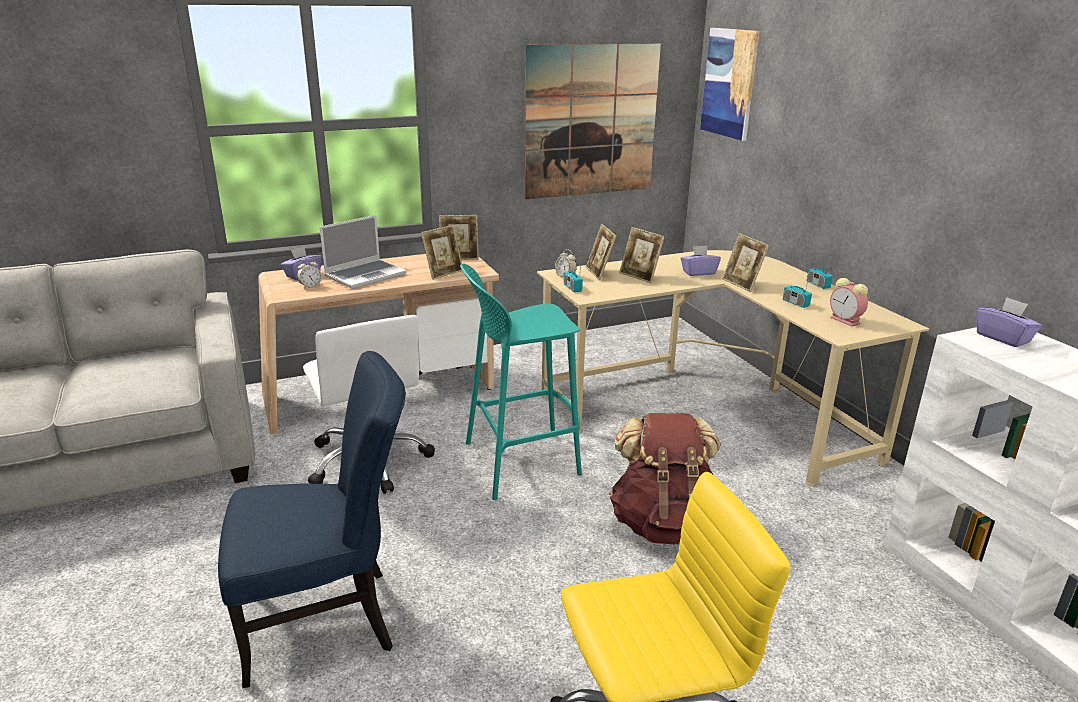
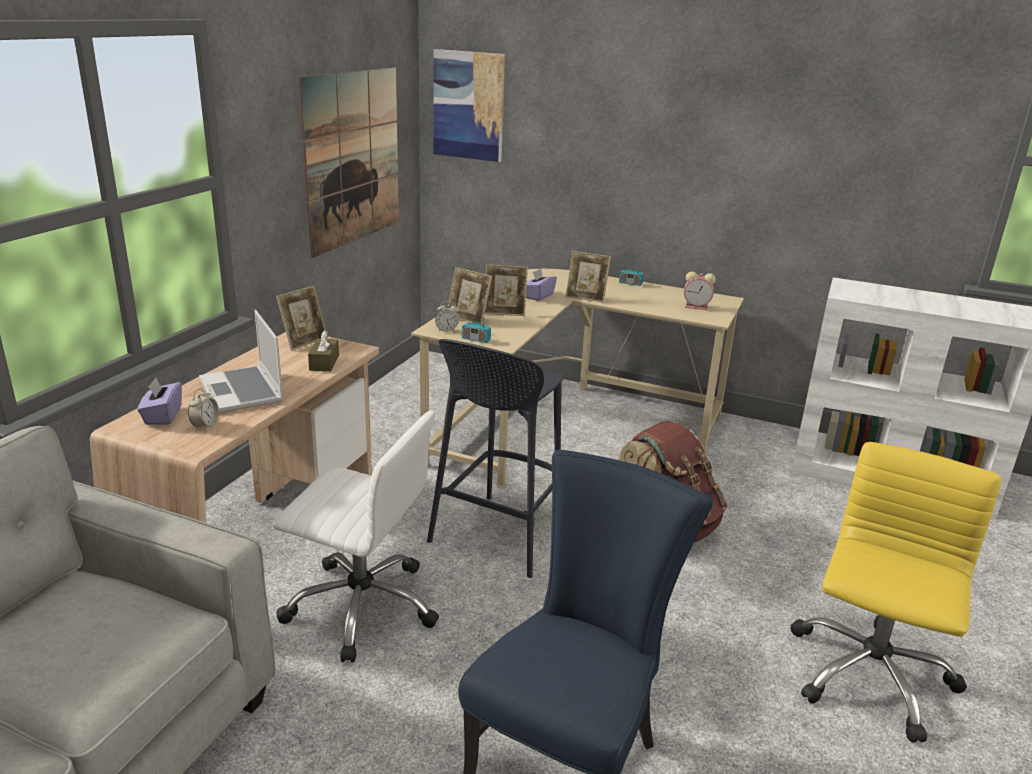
camera: 45 degrees left, 0 degrees up
(365, 275) = (243, 391): laptop -> laptop turned 150 degrees clockwise
(443, 273) = (324, 362): picture frame -> brown tissue box
(520, 462) = (499, 535): turquoise stool -> grey stool
(795, 303) = (646, 303): radio -> none
(1003, 338) = (854, 289): purple tissue box -> none

